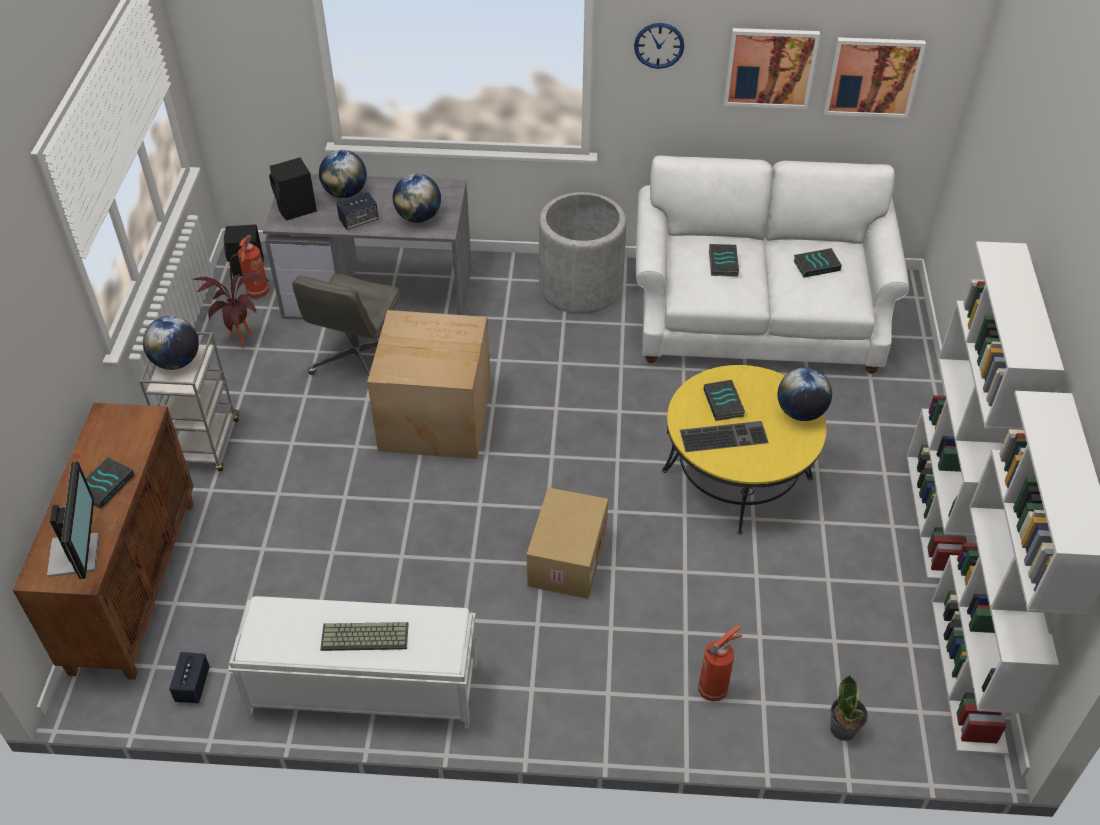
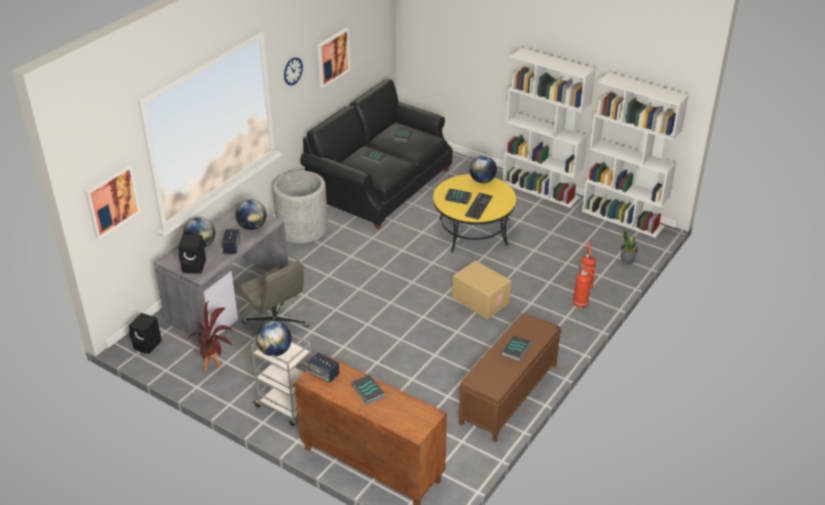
camera: 60 degrees left, 10 degrees down
(77, 554) = (411, 413): monitor -> none
(193, 685) = (461, 458): speaker -> speaker (324, 374)
(257, 293) = (176, 348): fire extinguisher -> fire extinguisher (581, 304)
(362, 688) = (508, 395): white bench -> brown bench
(363, 638) = (516, 350): keyboard -> book
(434, 417) = (348, 311): cardboard box -> none
(758, 317) = (381, 185): white sofa -> black sofa
(873, 76) = (366, 39): picture -> picture (112, 201)

